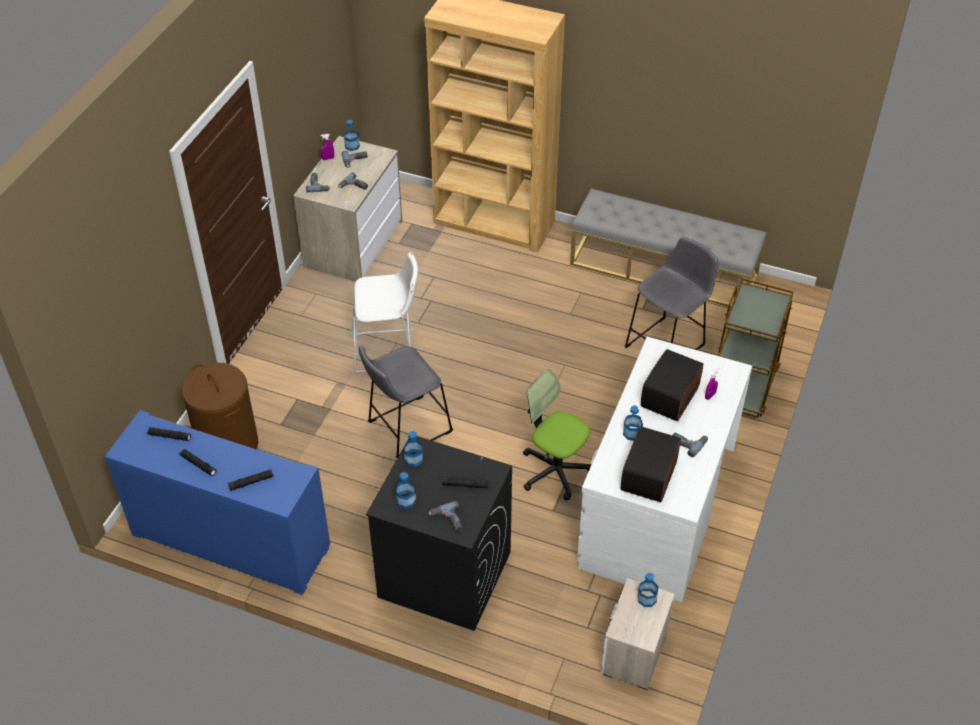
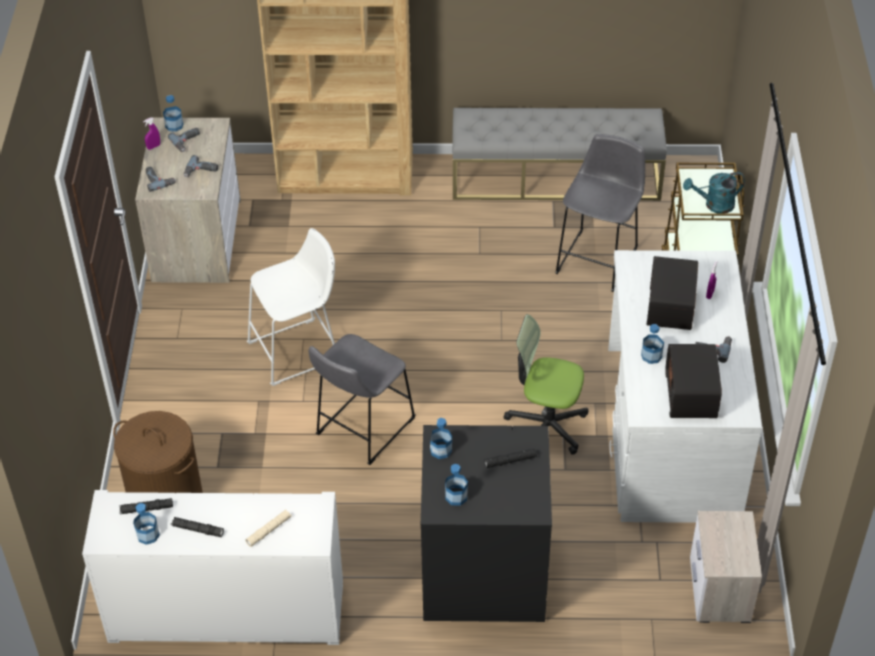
camera: 20 degrees left, 0 degrees up
(231, 540) = (227, 612): blue cabinet -> white cabinet
(251, 482) = (269, 530): black flashlight -> beige flashlight
(447, 520) = (511, 504): power drill -> none
(647, 599) = (728, 525): bottle -> bottle (148, 535)
(758, 322) = (714, 205): none -> turquoise watering can

